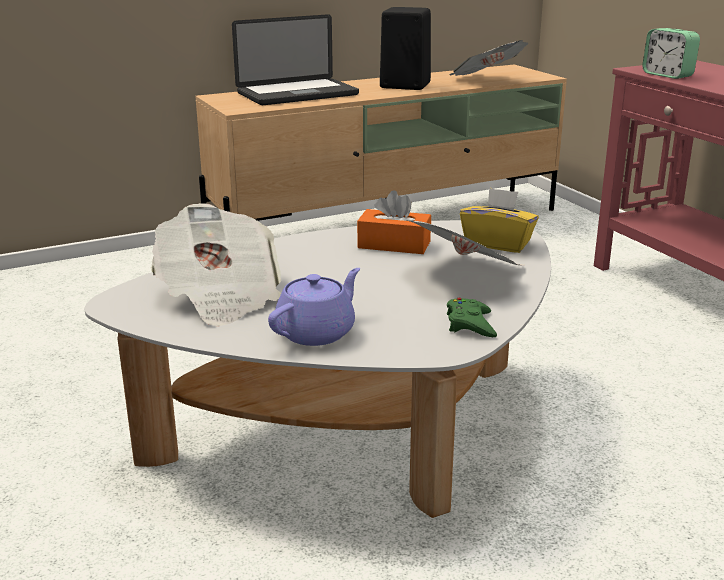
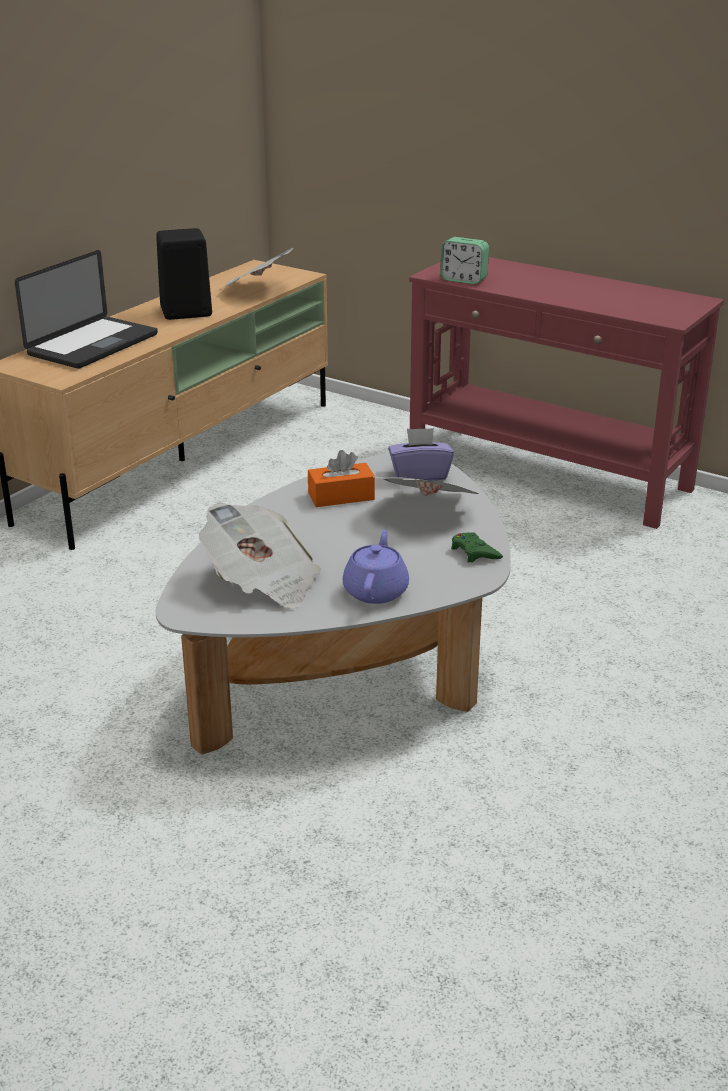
camera: 30 degrees left, 5 degrees up
(497, 243) = (419, 474): yellow tissue box -> purple tissue box

